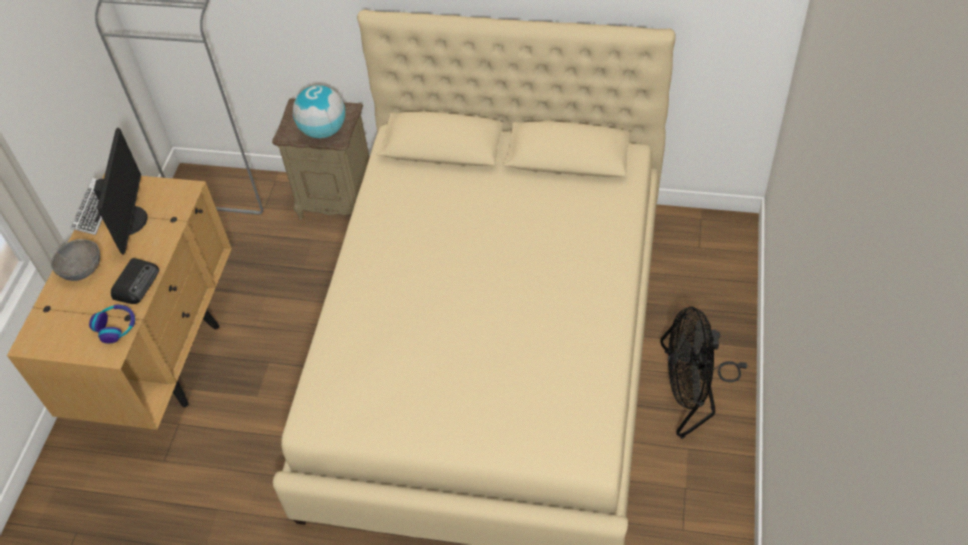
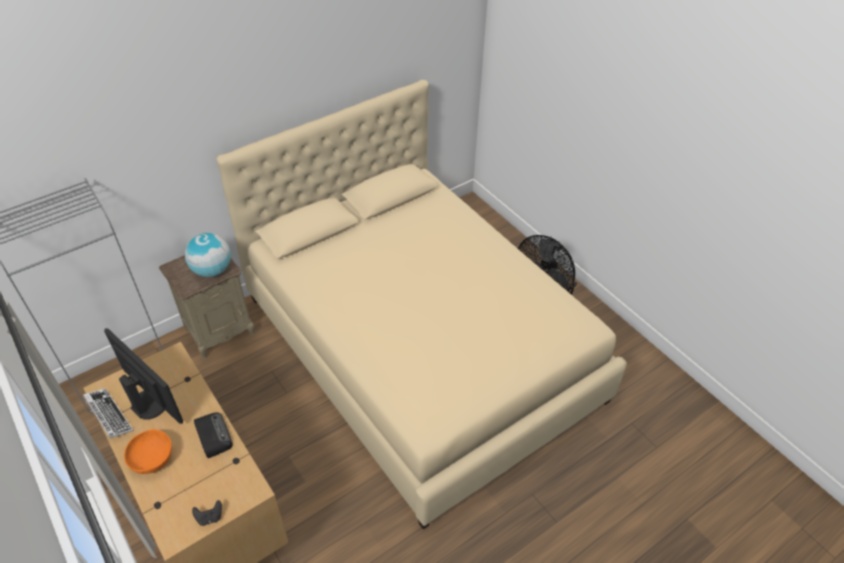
camera: 50 degrees left, 5 degrees down
(64, 348) = (210, 517): none -> black game controller
(82, 269) = (152, 459): grey bowl -> orange bowl
(116, 326) = (234, 472): headphones -> none

